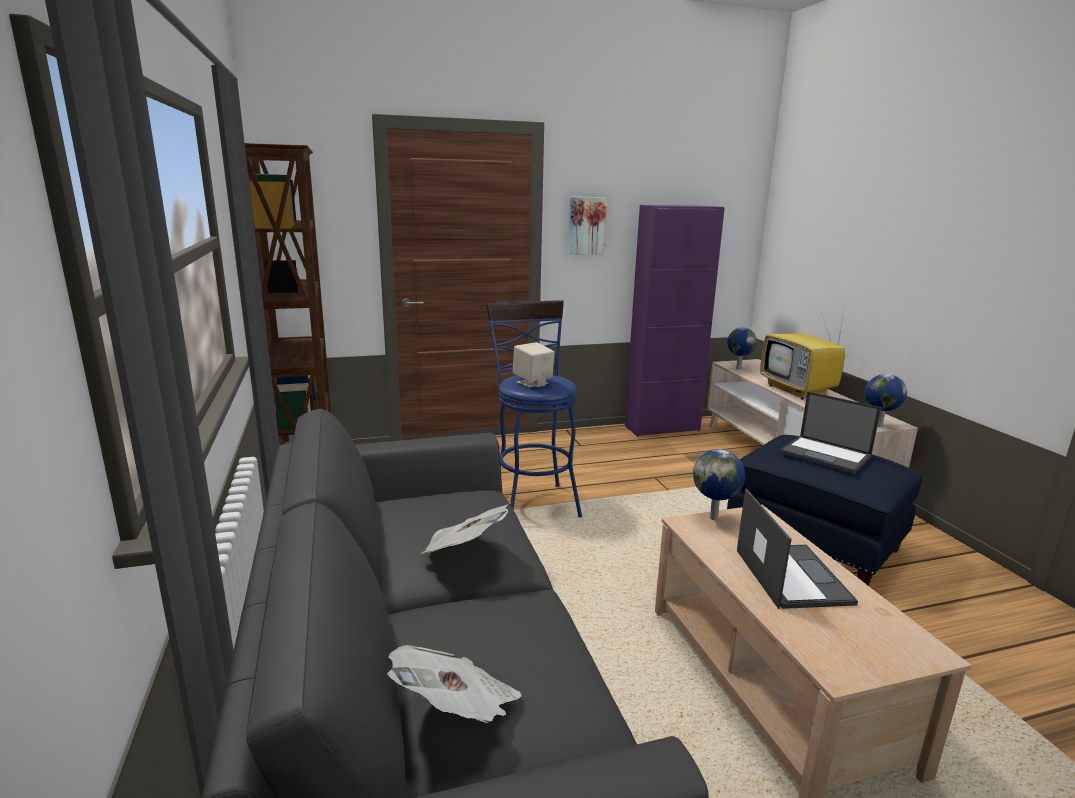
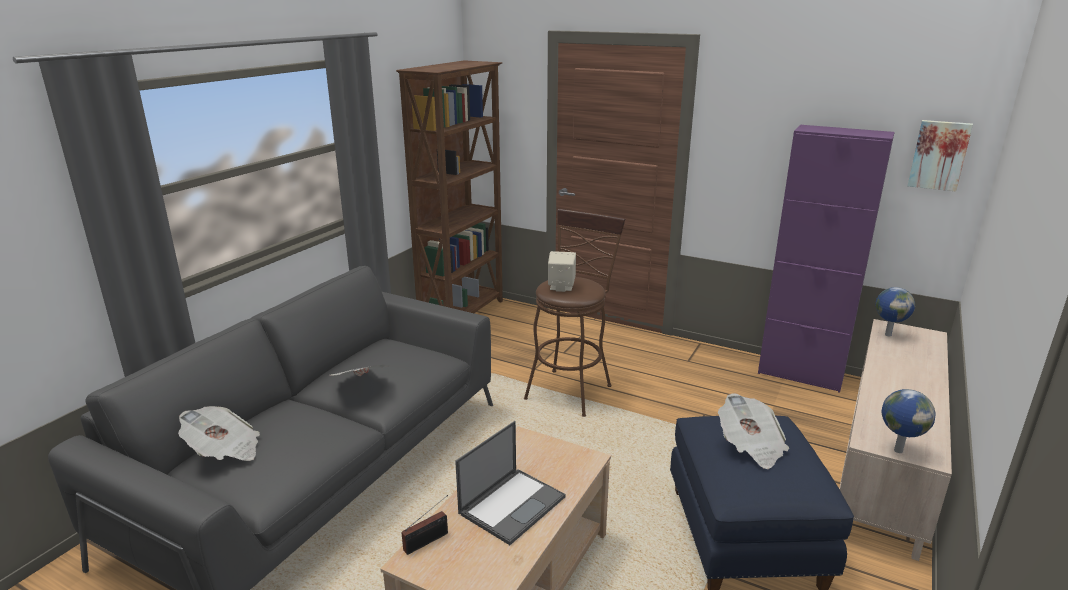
camera: 45 degrees right, 5 degrees up
(532, 501) = (571, 389): blue stool -> brown stool
(586, 225) = (738, 141): picture -> picture (939, 155)
(714, 518) = (551, 444): globe -> none
(798, 391) = (897, 382): television -> none
(810, 645) = (428, 541): none -> radio
(826, 455) = (751, 446): laptop -> newspaper

